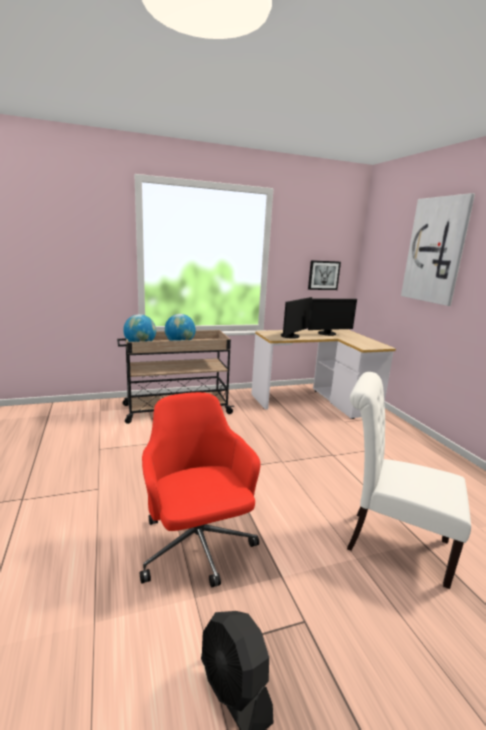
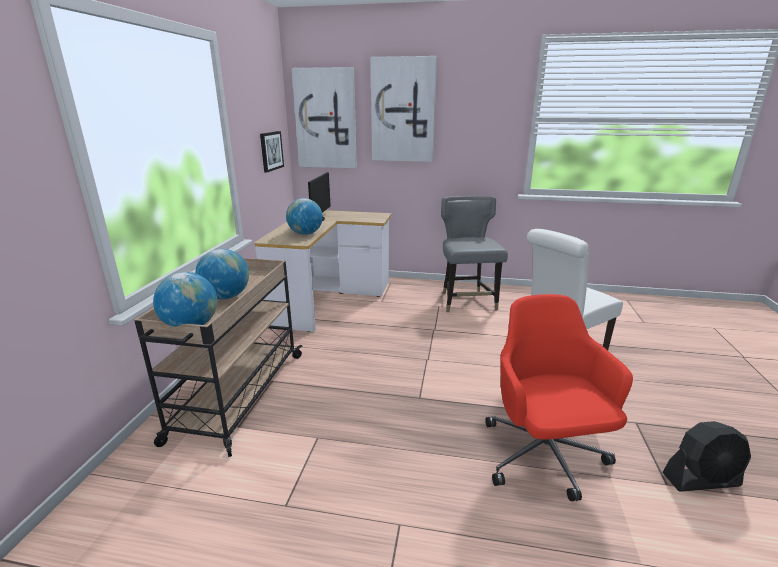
camera: 60 degrees left, 5 degrees up
(197, 547) = (544, 457): red office chair -> red office chair turned 75 degrees clockwise
(292, 336) = (305, 234): monitor -> globe
(381, 255) = (326, 119): none -> picture
(412, 462) = (467, 302): none -> grey chair

